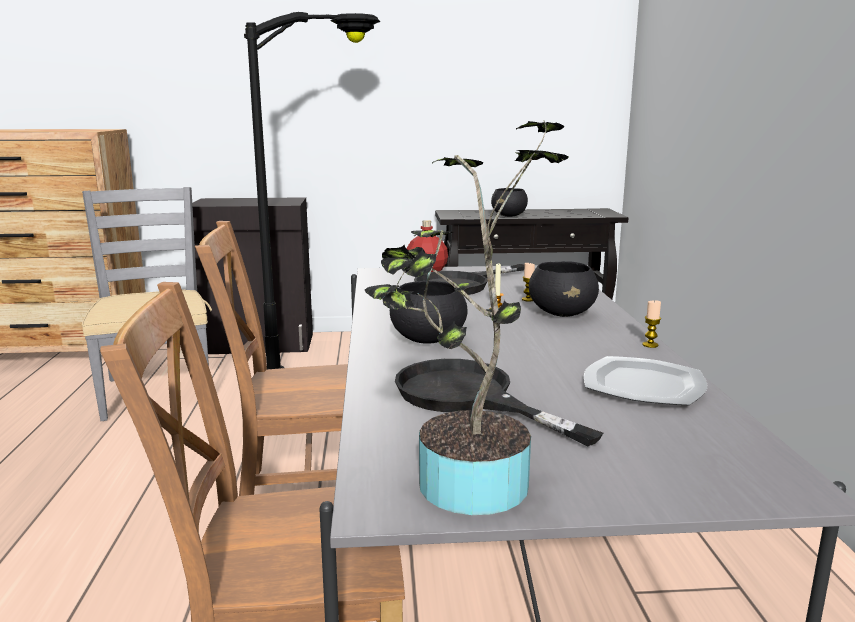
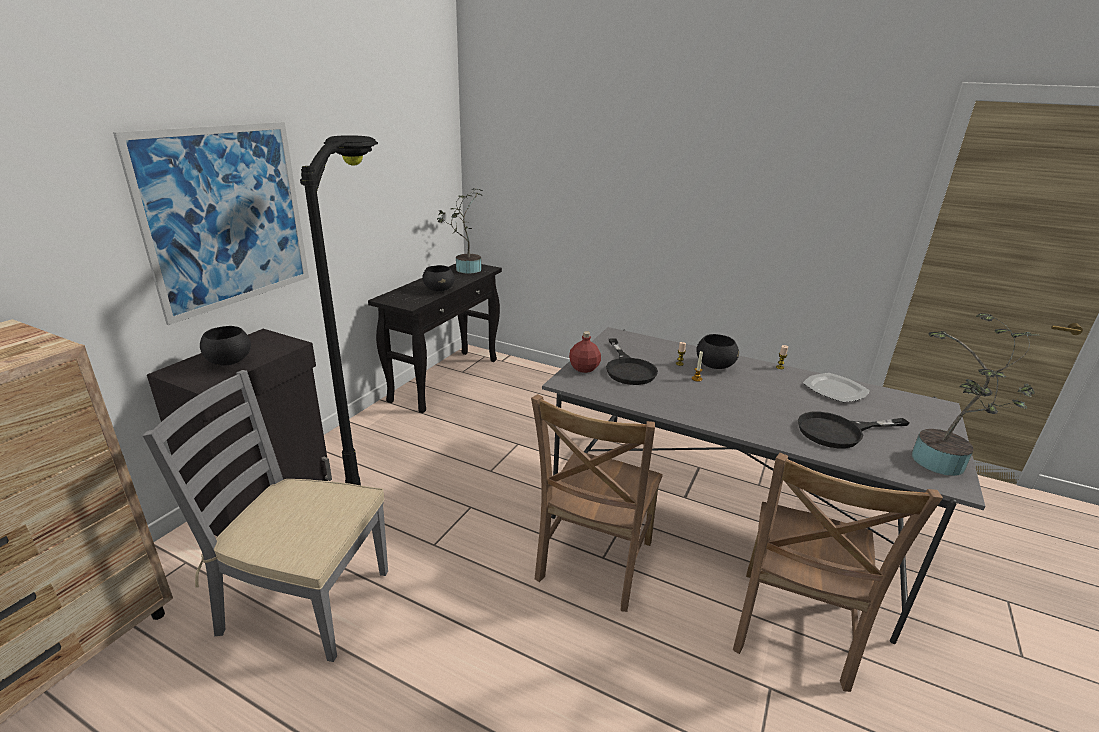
camera: 60 degrees left, 10 degrees up
(294, 94) = (227, 217): none -> picture
(427, 339) = (741, 414): black bowl -> black bowl (228, 362)
(584, 212) = (465, 269): none -> potted plant

